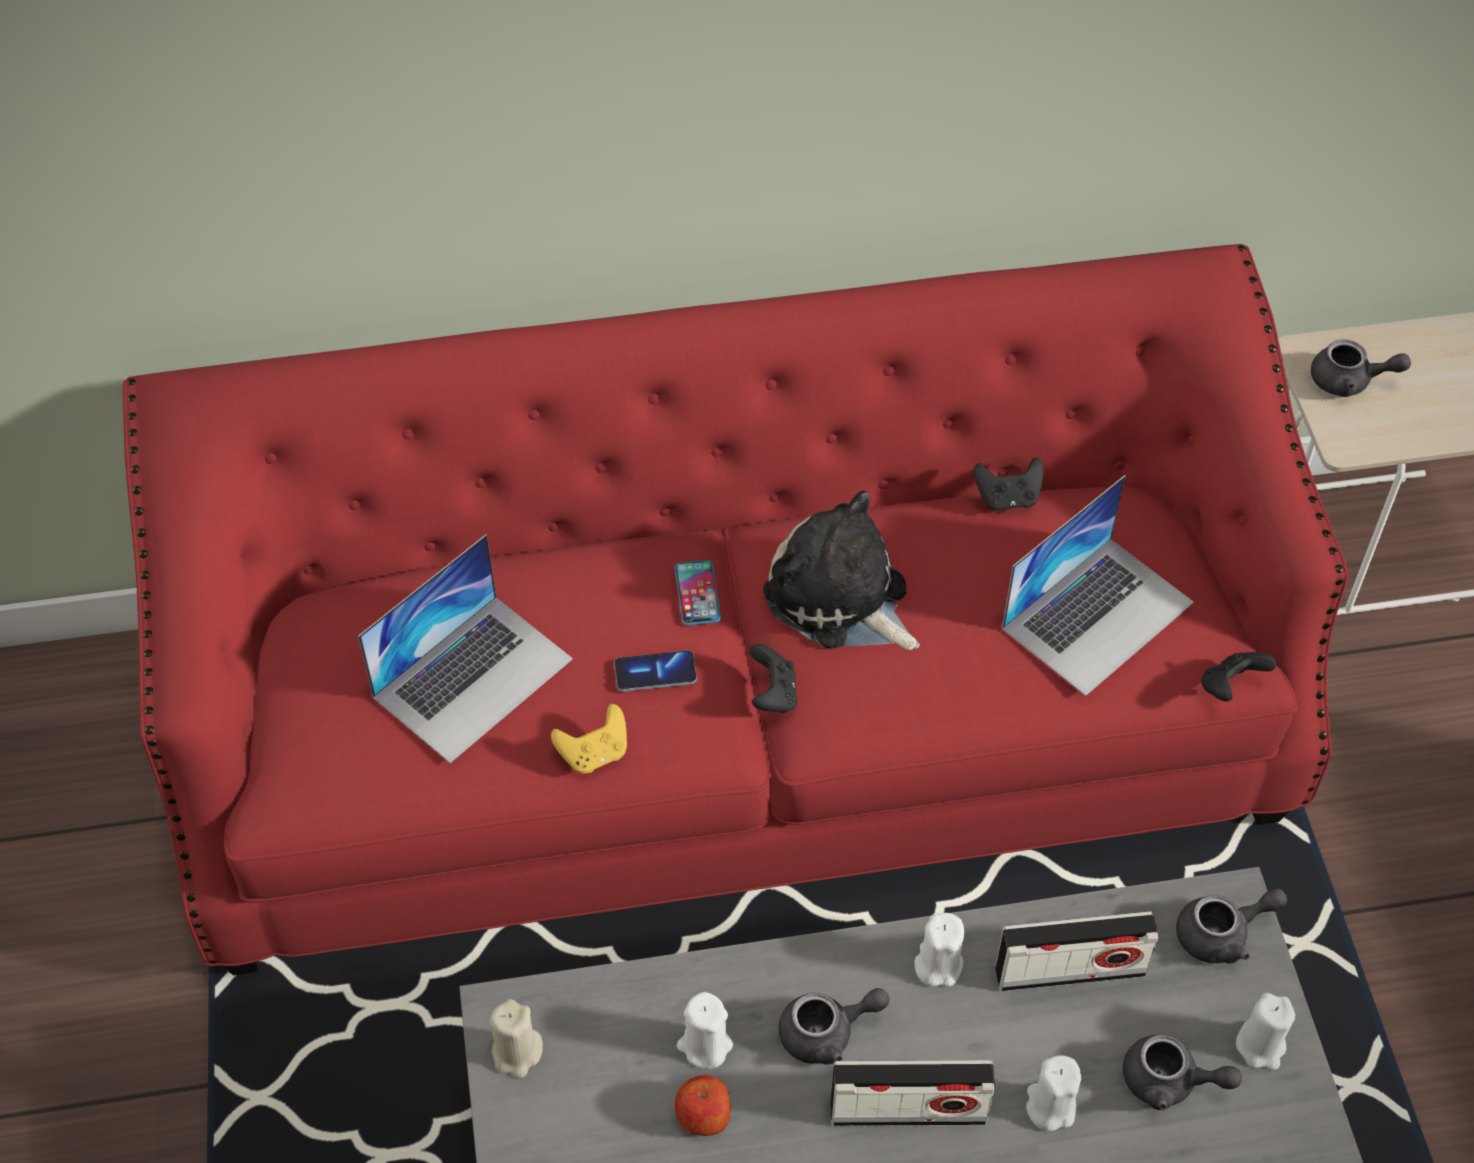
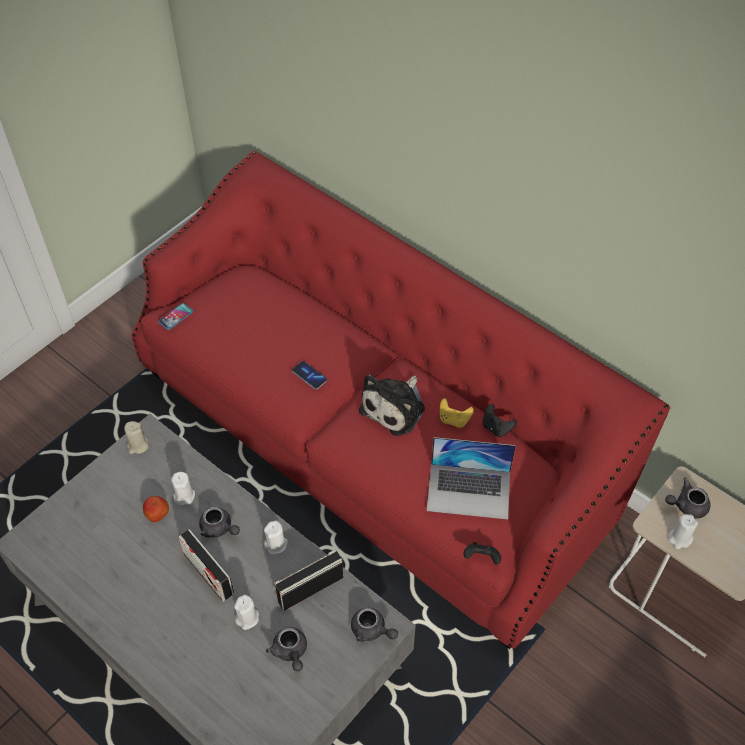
camera: 50 degrees right, 0 degrees up
(473, 677) = (259, 329): laptop -> none
(594, 754) = (261, 382): yellow game controller -> yellow game controller (454, 420)
(697, 593) = (355, 365): phone -> phone (176, 317)
(773, 694) = (334, 415): black game controller -> none
(841, 599) = (395, 407): plush toy -> plush toy turned 150 degrees counterclockwise
(1070, 971) = (310, 588): radio -> radio turned 105 degrees clockwise
(1260, 1045) = (333, 674): white candle -> white candle (680, 538)
(1349, 381) = (686, 505): grey teapot -> grey teapot turned 105 degrees clockwise

